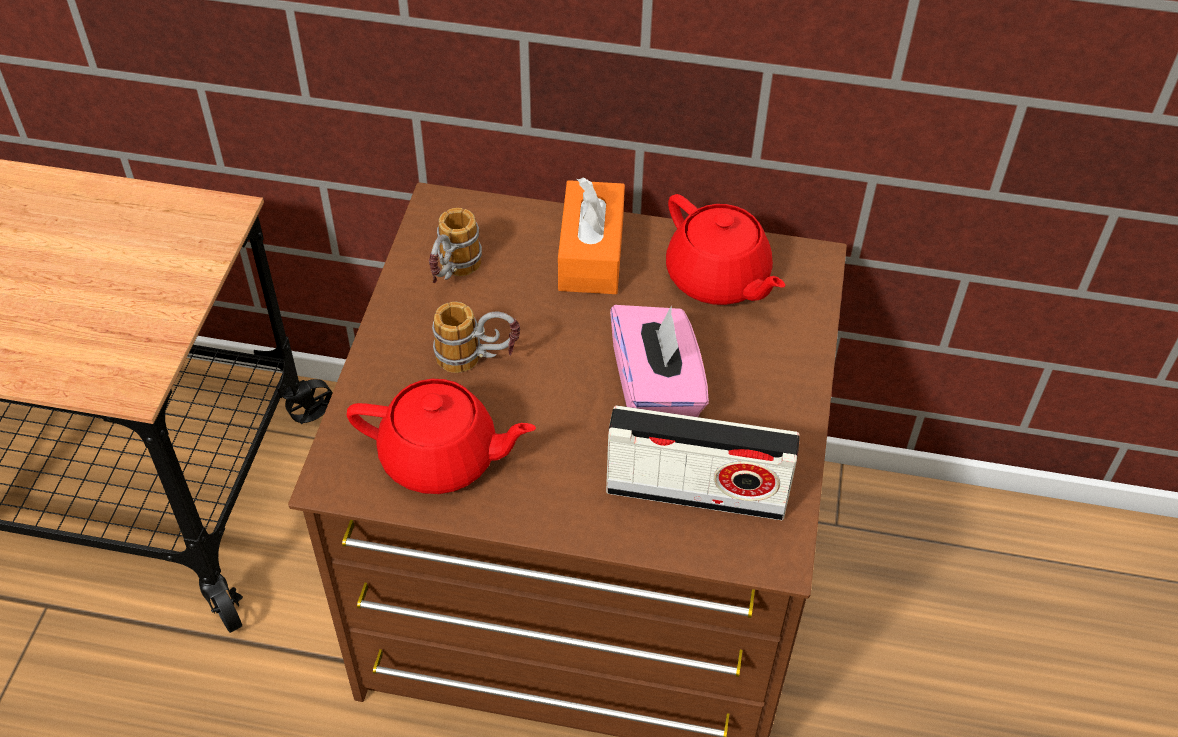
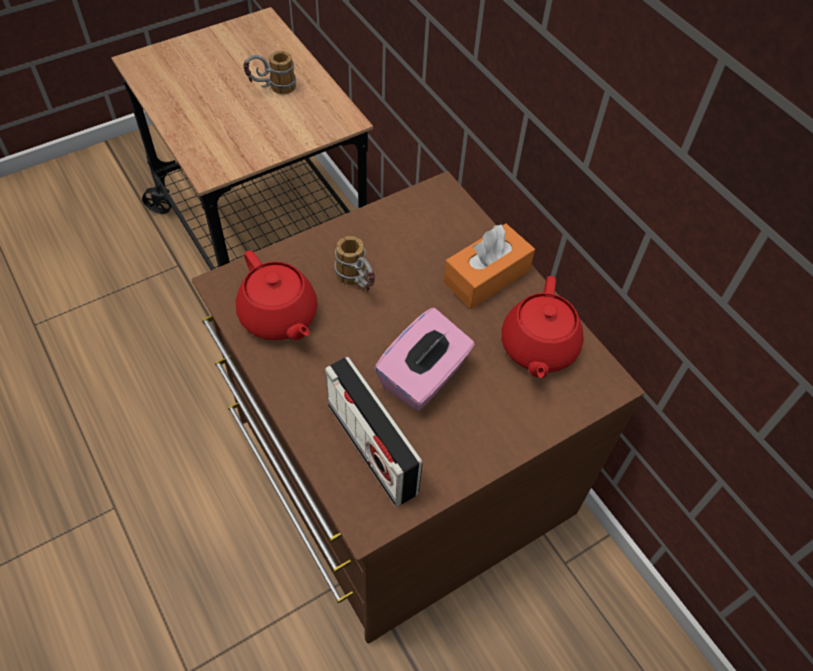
camera: 45 degrees right, 5 degrees up
(453, 275) = (401, 231): mug -> mug (272, 89)

